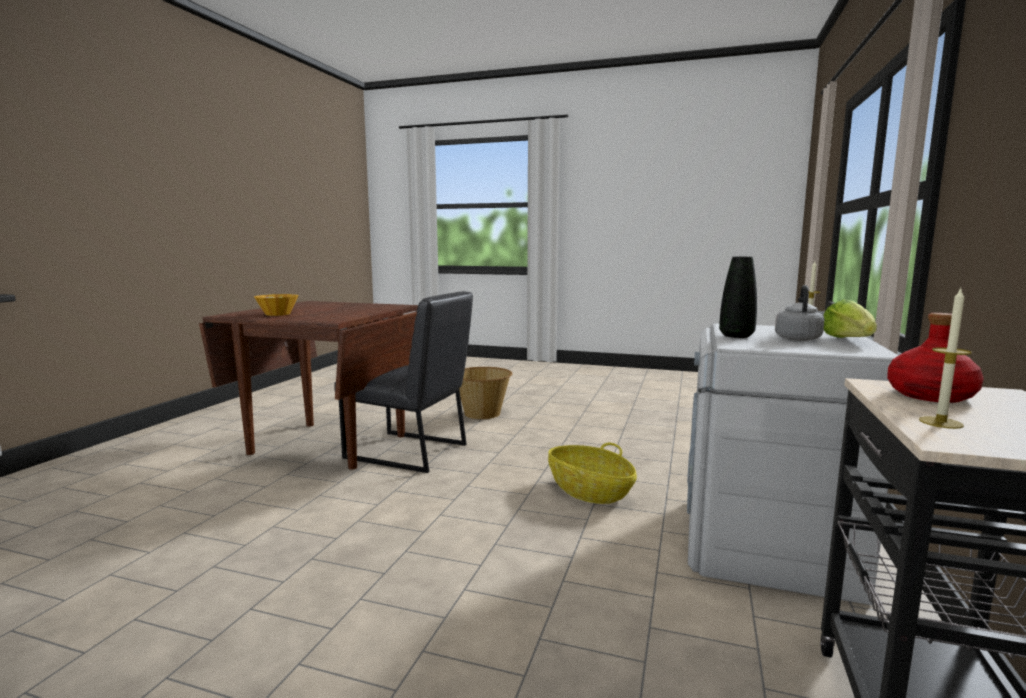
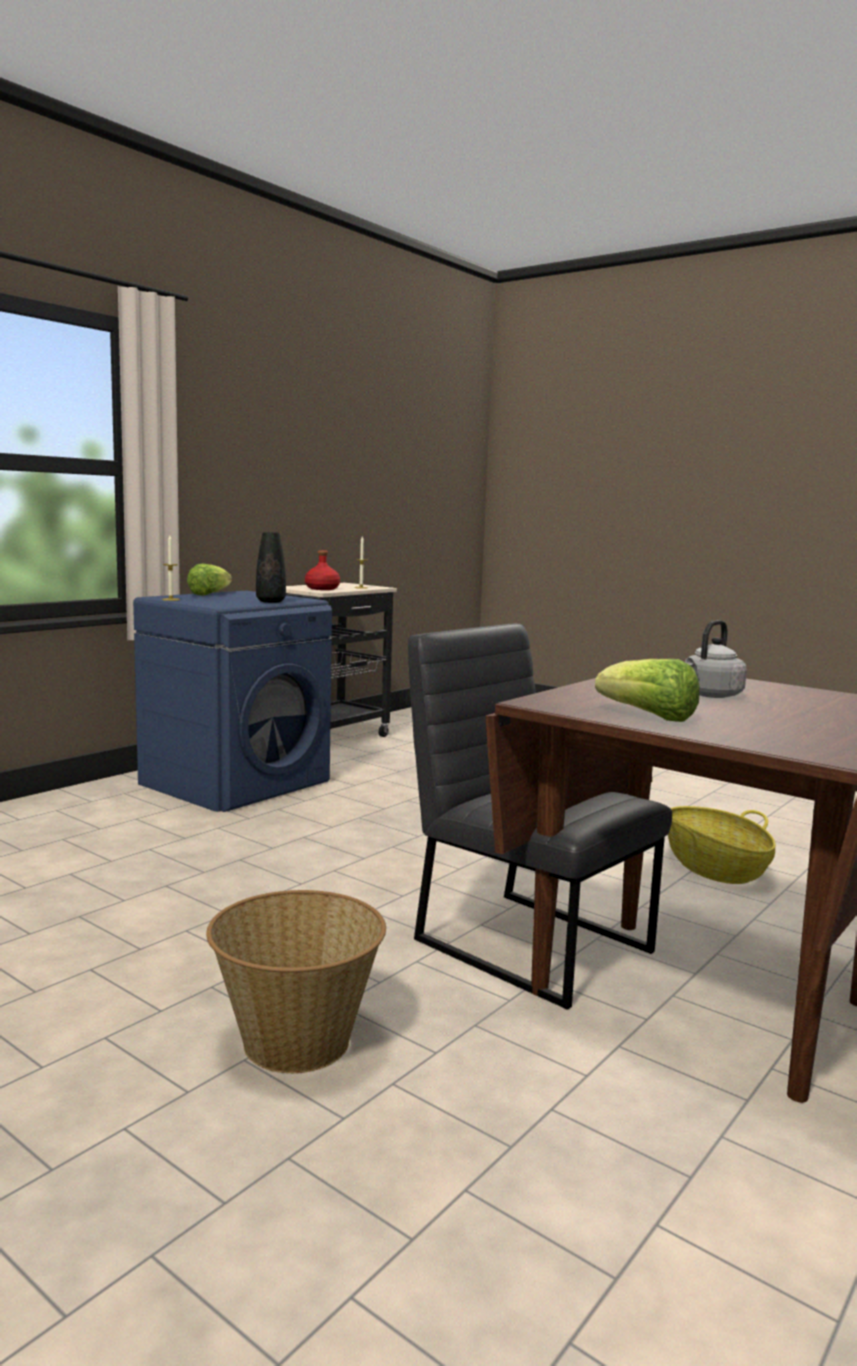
camera: 160 degrees left, 0 degrees up
(277, 314) = (798, 697): bowl -> none
(361, 305) = (649, 717): none -> lettuce
(589, 491) = (317, 837): basket -> basket (714, 867)
(763, 543) = (240, 782): white washing machine -> blue washing machine
(797, 338) = (237, 597): grey kettle -> grey kettle (710, 695)

